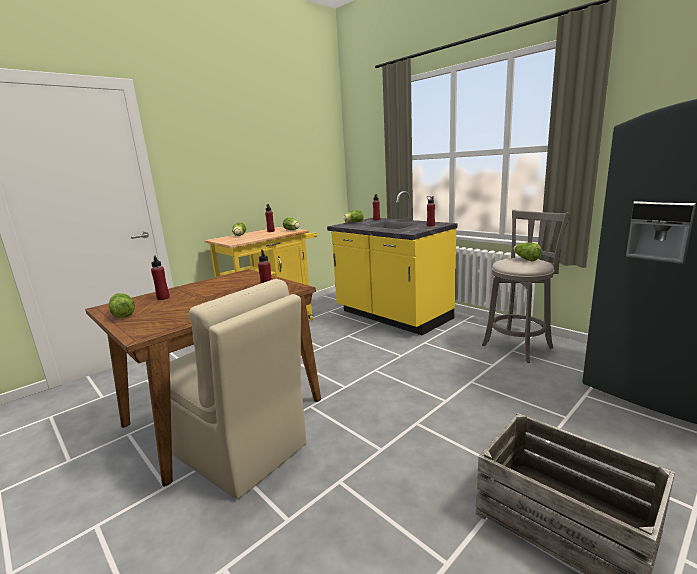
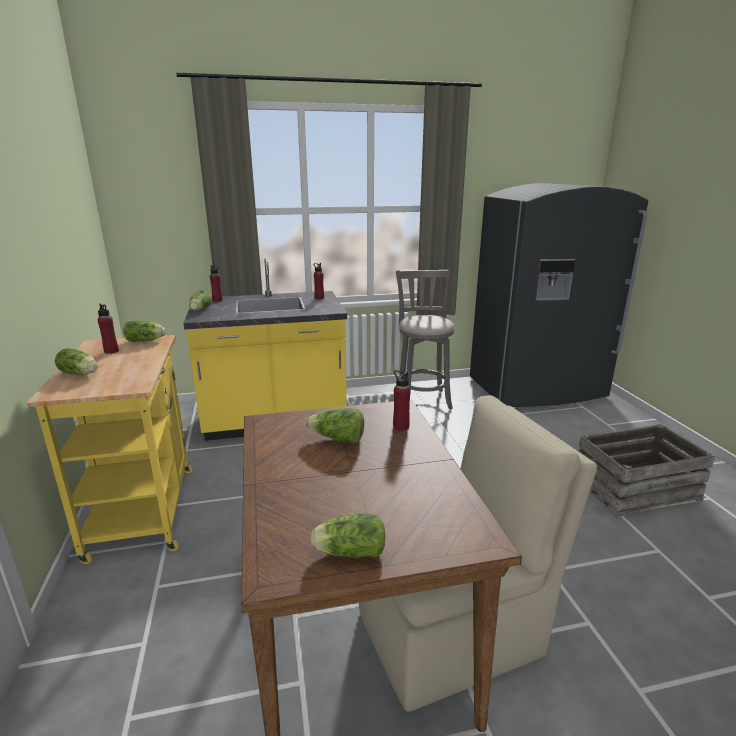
camera: 60 degrees left, 5 degrees up
(163, 298) = (304, 504): red bottle -> none
(525, 259) = (422, 317): lettuce -> lettuce (338, 439)

